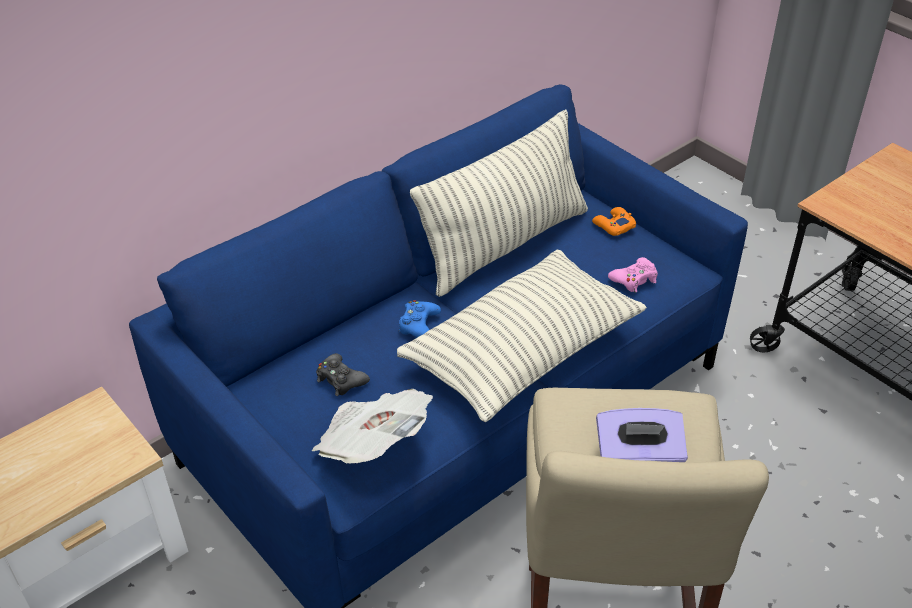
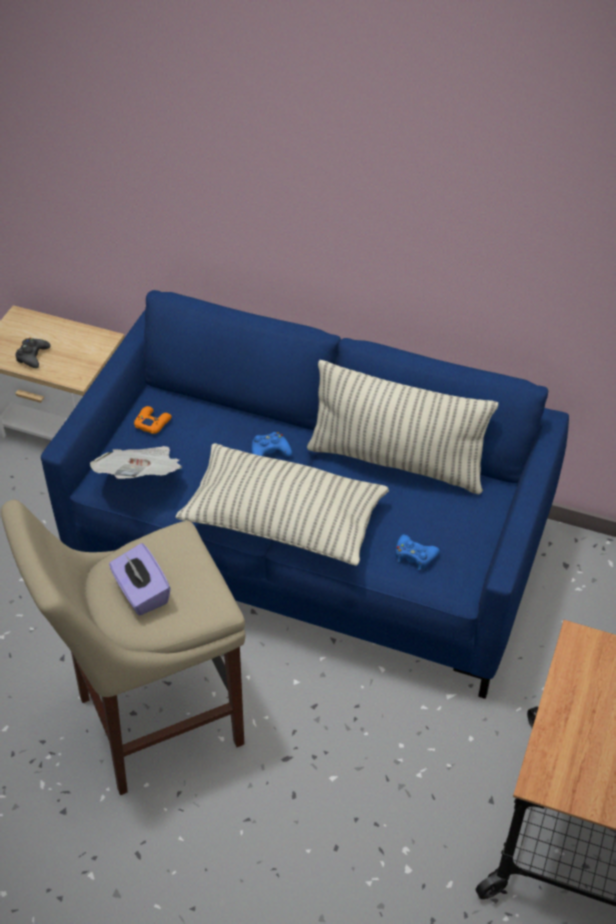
camera: 60 degrees right, 5 degrees up
(341, 380) = (189, 436): black game controller -> black game controller (32, 356)
(613, 225) = (475, 518): orange game controller -> orange game controller (152, 422)
(634, 279) = (414, 556): pink game controller -> blue game controller

